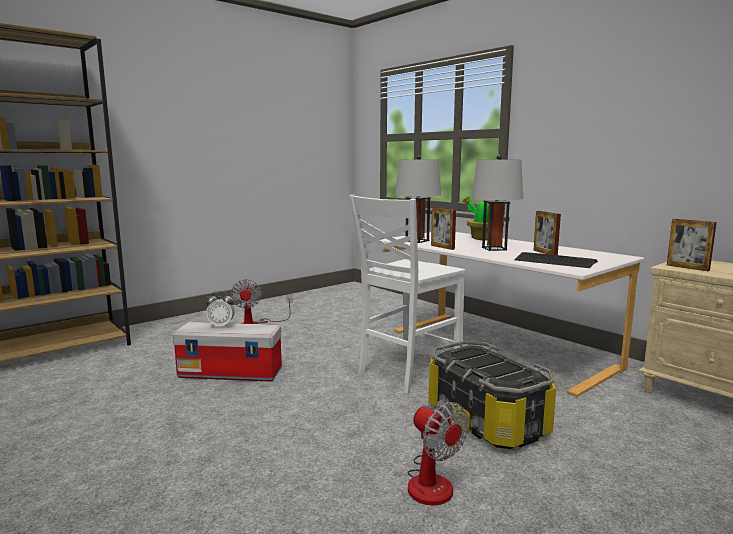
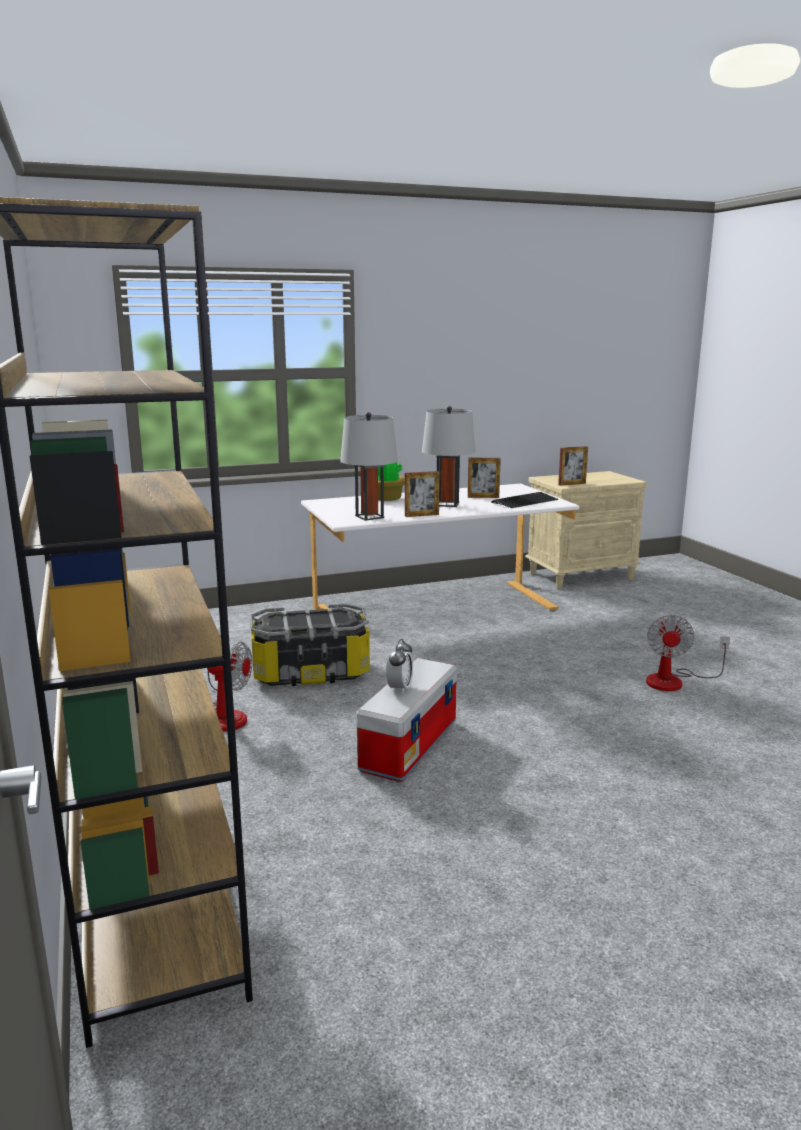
camera: 70 degrees left, 5 degrees up
(406, 372) = (470, 654): white chair -> none
(432, 480) = (674, 681): fan -> fan turned 120 degrees clockwise
(487, 420) = (587, 645): storage box -> storage box (310, 672)

